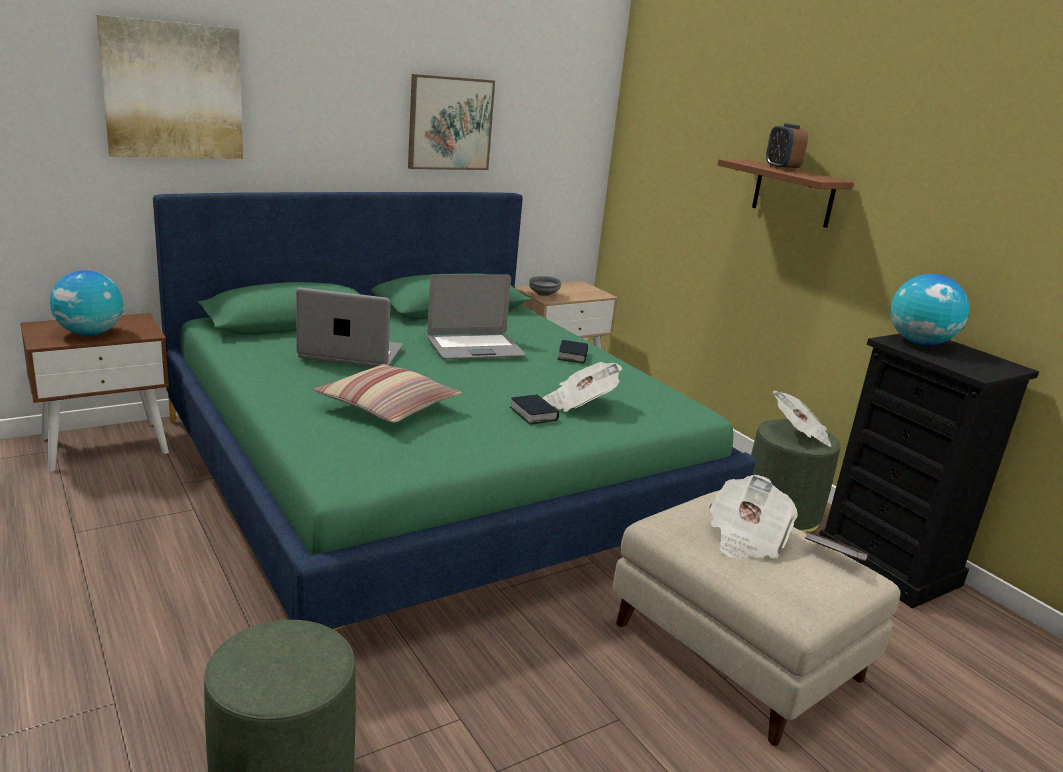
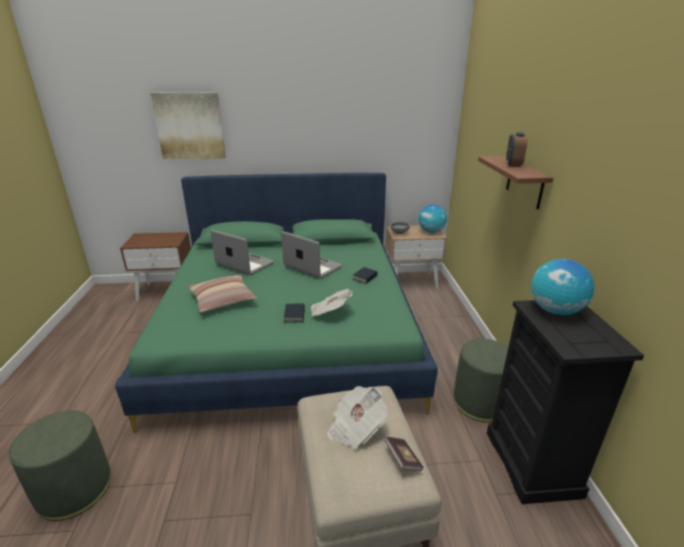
camera: 30 degrees right, 5 degrees up
(90, 333) = (152, 241): globe -> globe (431, 231)
(450, 123) = (342, 134): picture -> none
(475, 348) = (312, 267): laptop -> laptop turned 150 degrees counterclockwise
(799, 434) = (489, 354): newspaper -> none

